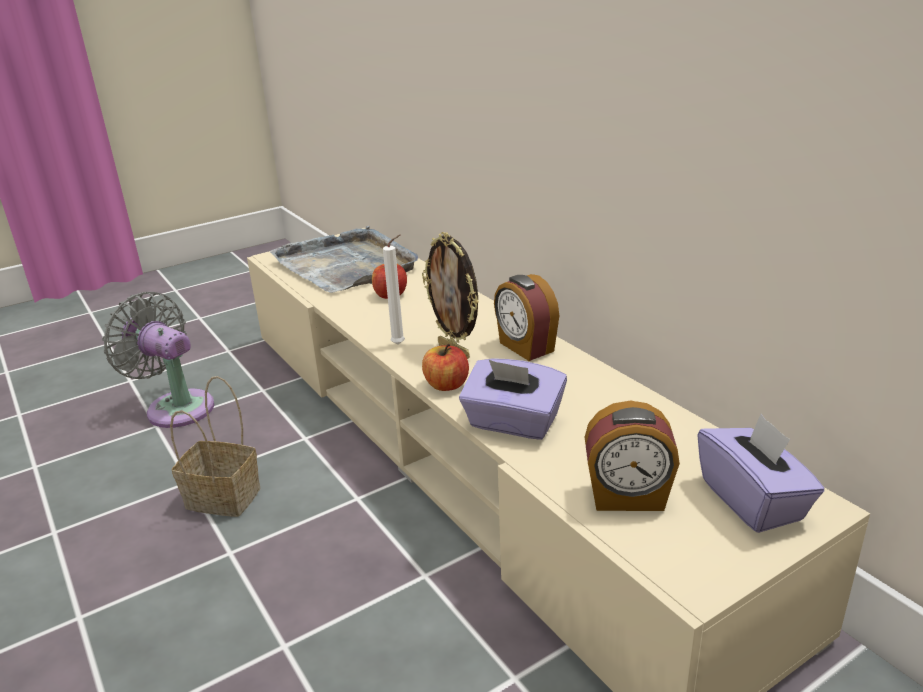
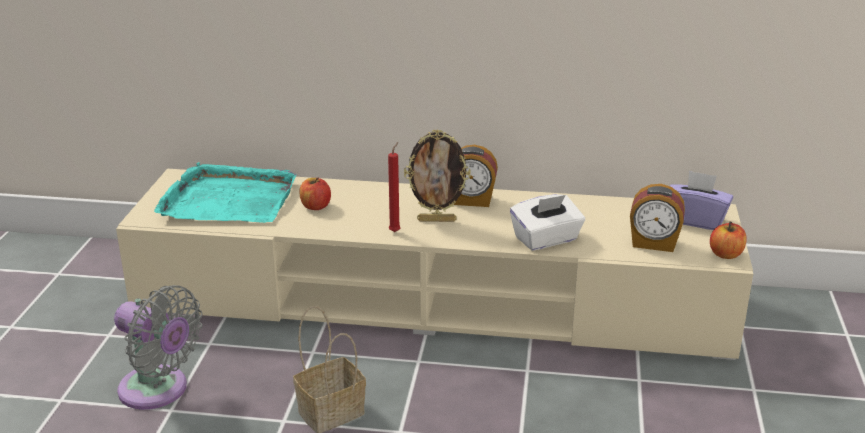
camera: 50 degrees left, 0 degrees up
(176, 407) = (158, 391): grey fan -> grey fan turned 135 degrees counterclockwise
(347, 265) = (229, 200): grey tray -> turquoise tray
(400, 344) = (395, 231): white candle -> red candle
(446, 385) = (473, 239): apple -> apple (726, 254)
(513, 423) = (546, 239): purple tissue box -> white tissue box
(627, 498) = (653, 244): alarm clock -> alarm clock turned 60 degrees clockwise

